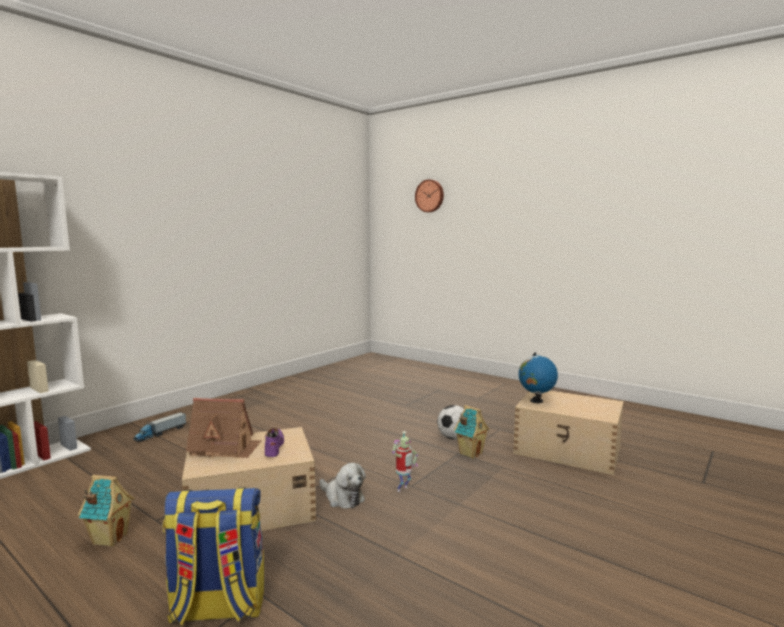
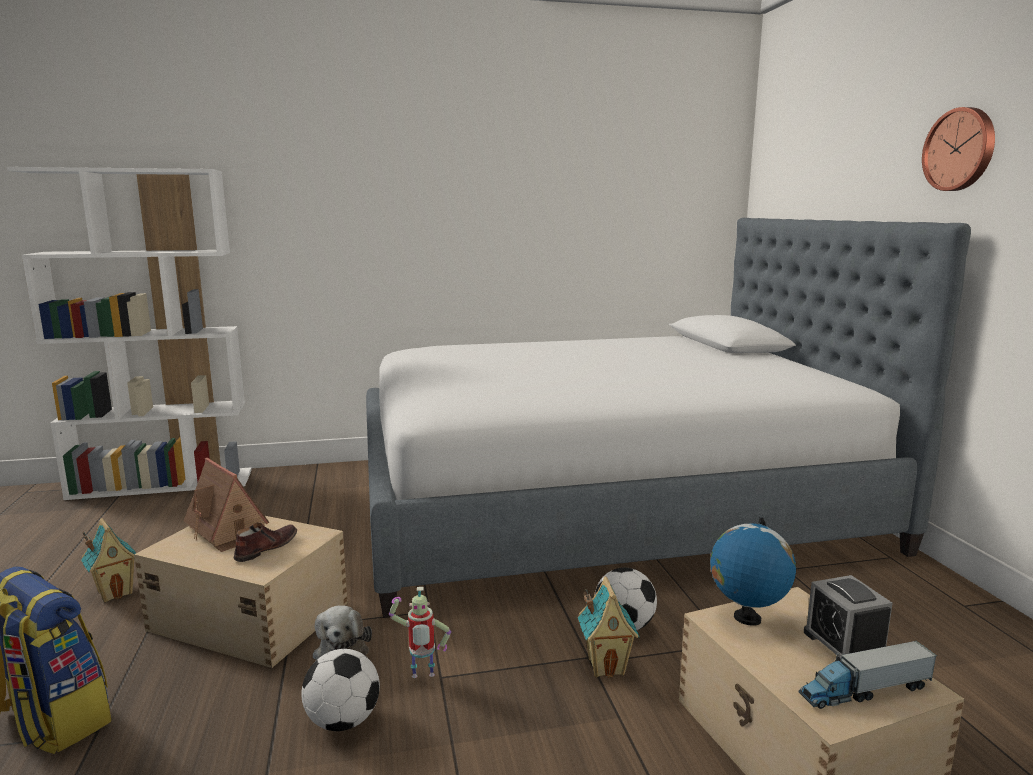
camera: 40 degrees right, 5 degrees up
(160, 433) = (319, 486): toy truck -> toy truck (864, 691)
(273, 447) = (266, 548): purple shoe -> brown shoe
(362, 395) = (605, 504): none -> bed
(398, 521) = (343, 721): none -> football
(430, 196) = (830, 162): wall clock -> wall clock (960, 149)
(575, 399) = (843, 645): none -> alarm clock

